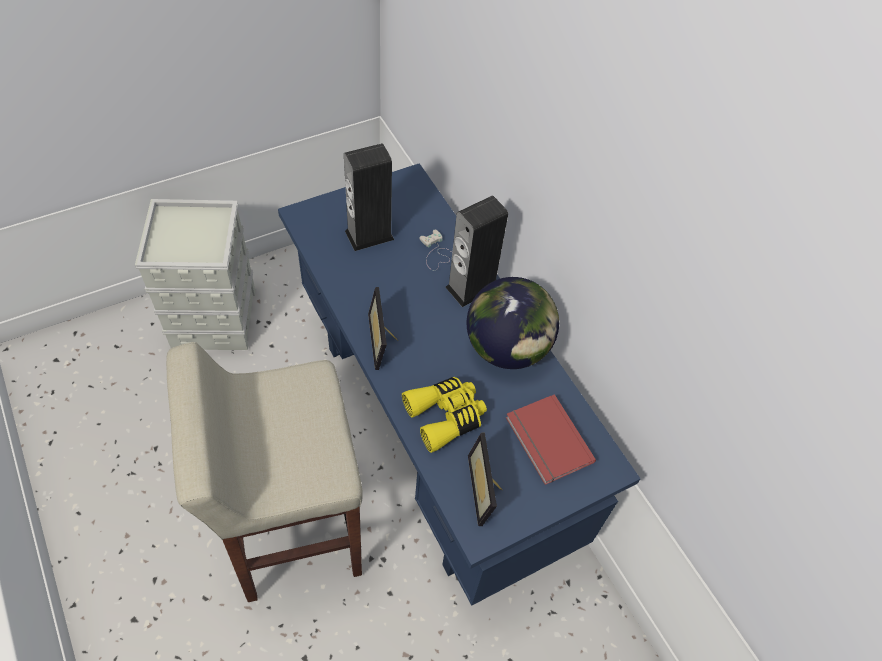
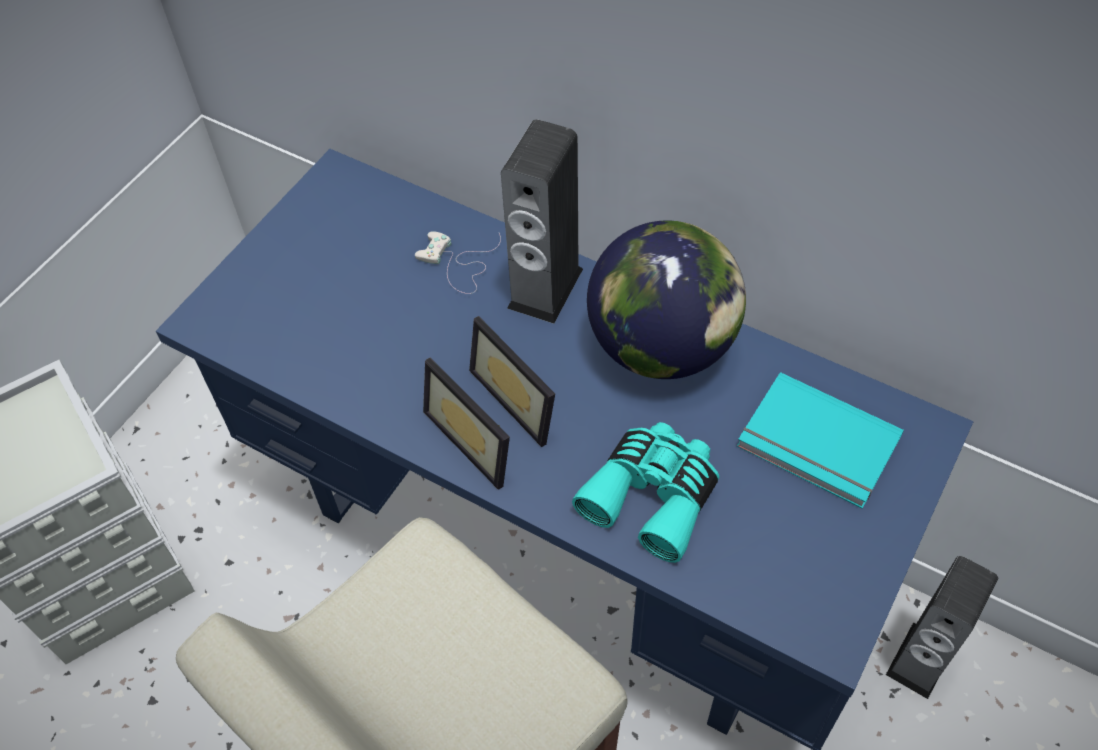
camera: 25 degrees left, 0 degrees up
(369, 235) = (334, 293): speaker -> speaker (920, 660)
(445, 416) = (653, 495): yellow binoculars -> turquoise binoculars
(487, 488) = (790, 564): picture frame -> picture frame (522, 396)
(547, 441) = (817, 445): red book -> turquoise book

